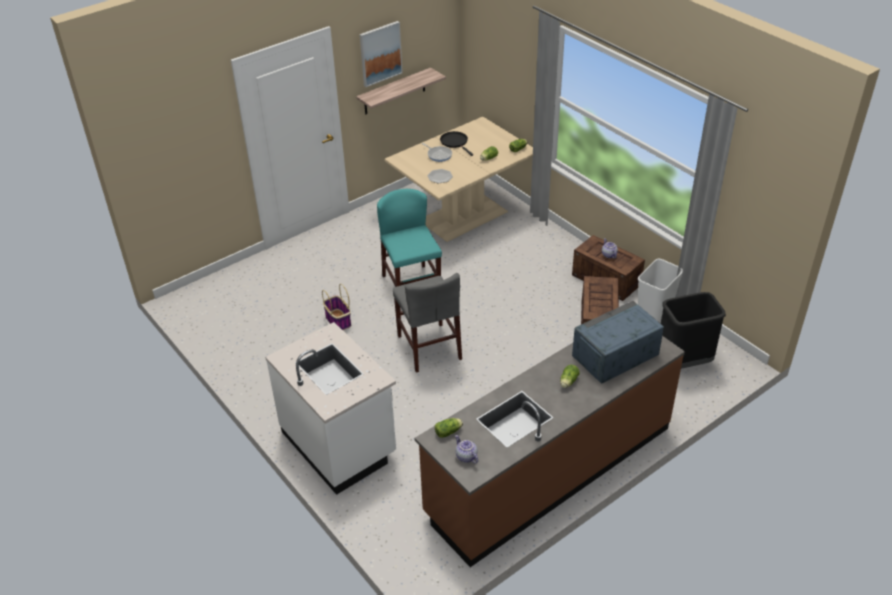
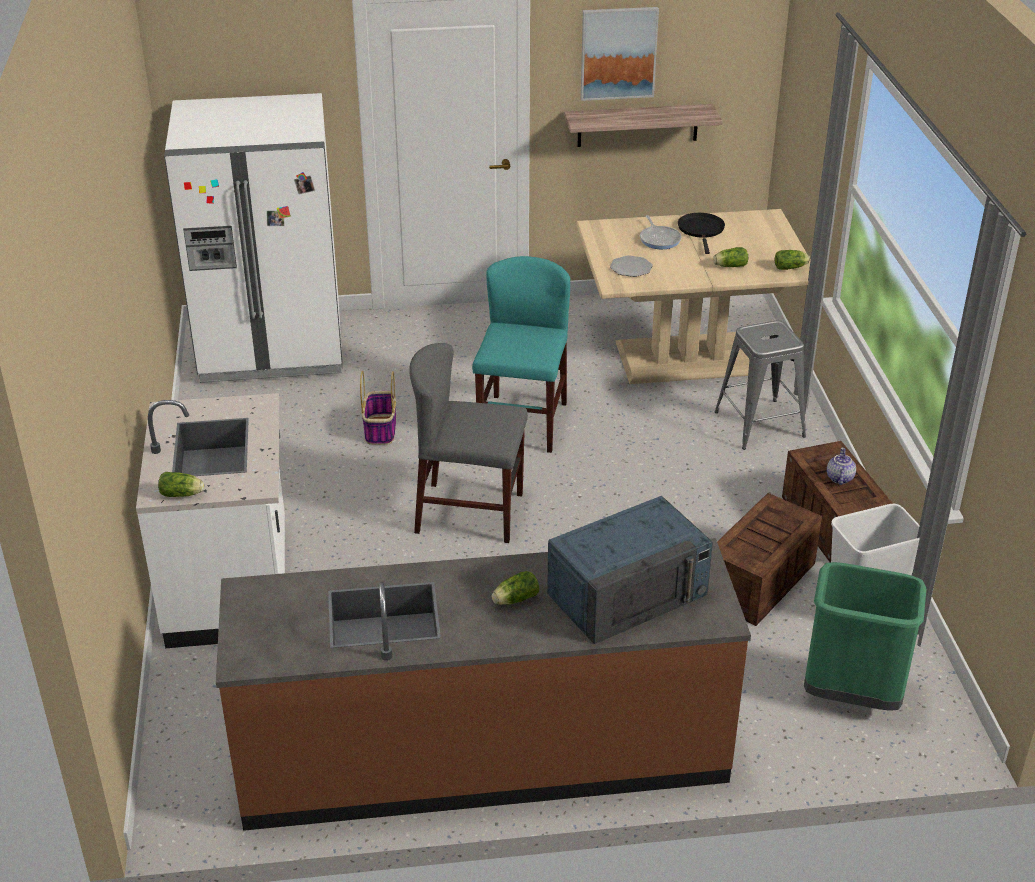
camera: 30 degrees right, 5 degrees down
(228, 296) = (272, 348): none -> white fridge
(429, 347) = (469, 513): grey chair -> grey chair turned 90 degrees clockwise
(449, 431) = (274, 591): lettuce -> lettuce (183, 494)
(465, 457) = (261, 633): teapot -> none
(529, 240) = (759, 424): none -> grey stool
(615, 355) = (628, 593): blue microwave -> blue microwave turned 150 degrees clockwise
(683, 361) = (852, 695): black trash can -> green trash can

